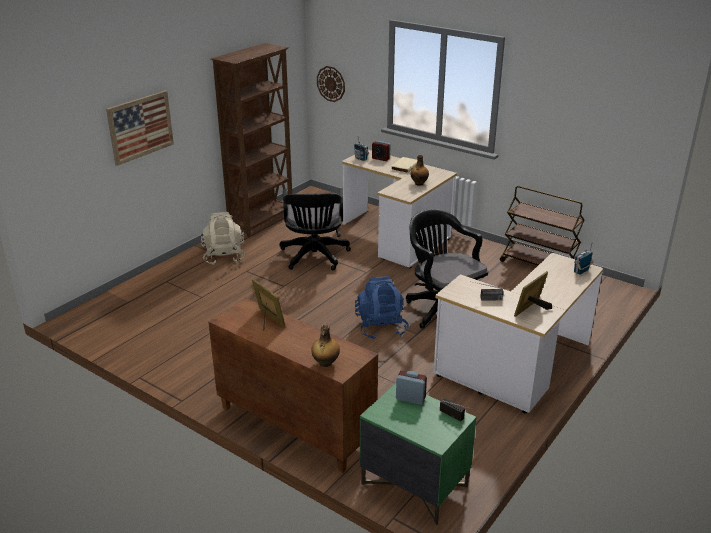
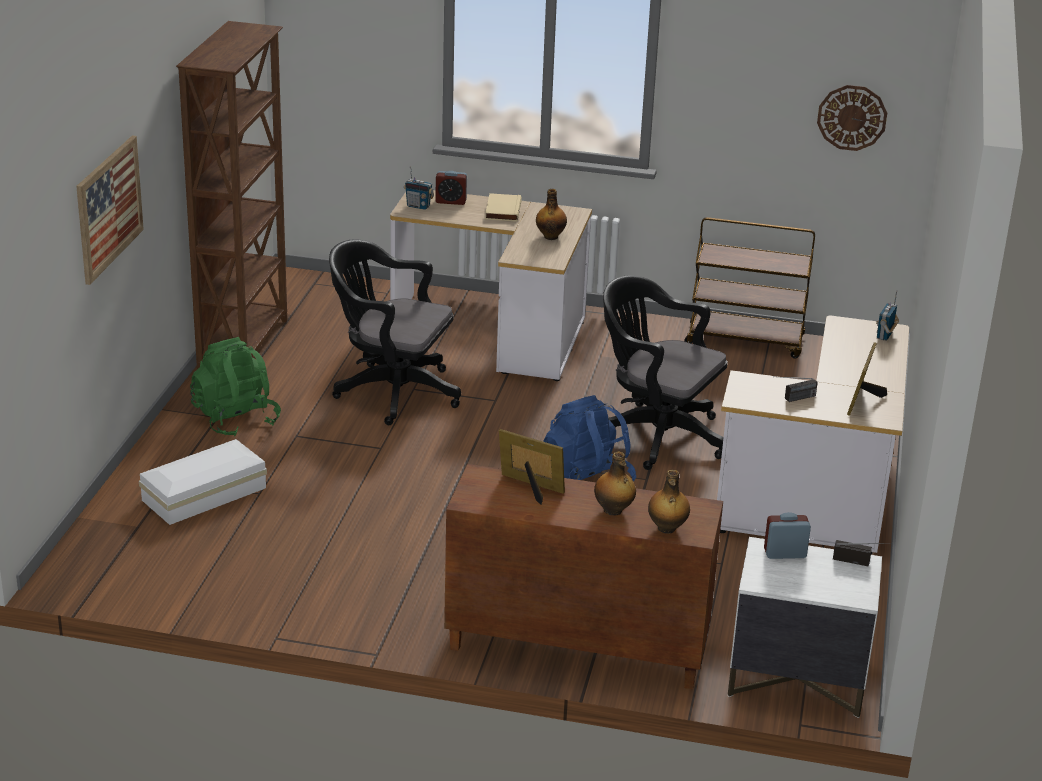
camera: 25 degrees left, 0 degrees up
(176, 292) = (206, 494): none -> white storage box
(224, 257) = (235, 419): beige backpack -> green backpack
(303, 344) = (613, 510): none -> bottle
(314, 257) = (391, 392): black office chair -> black office chair turned 135 degrees clockwise
(331, 83) = (321, 77): wall clock -> wall clock (852, 117)
(413, 485) = (795, 679): green nightstand -> white nightstand

